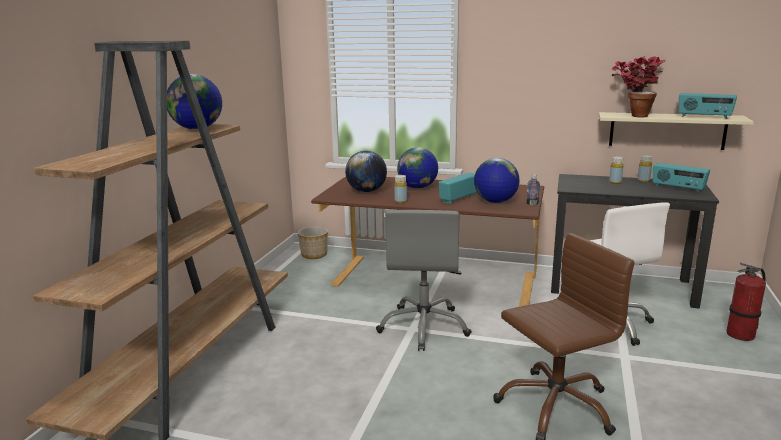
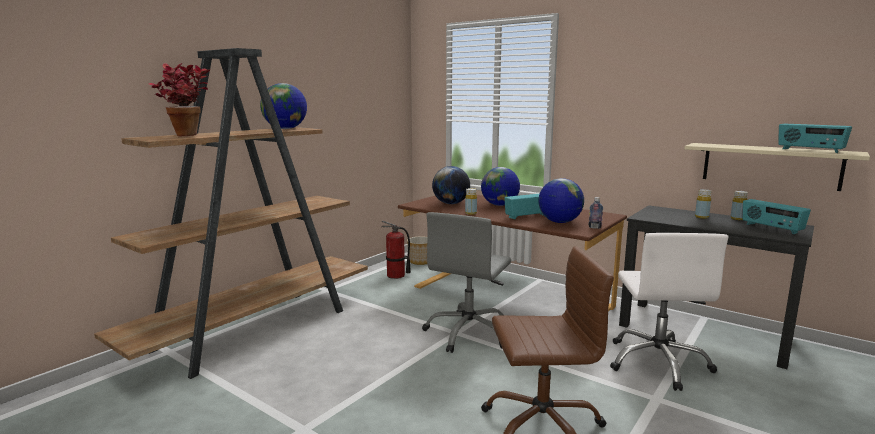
camera: 20 degrees right, 5 degrees down
(633, 115) = (725, 146): potted plant -> potted plant (186, 135)
(741, 334) = (824, 406): fire extinguisher -> fire extinguisher (396, 275)

